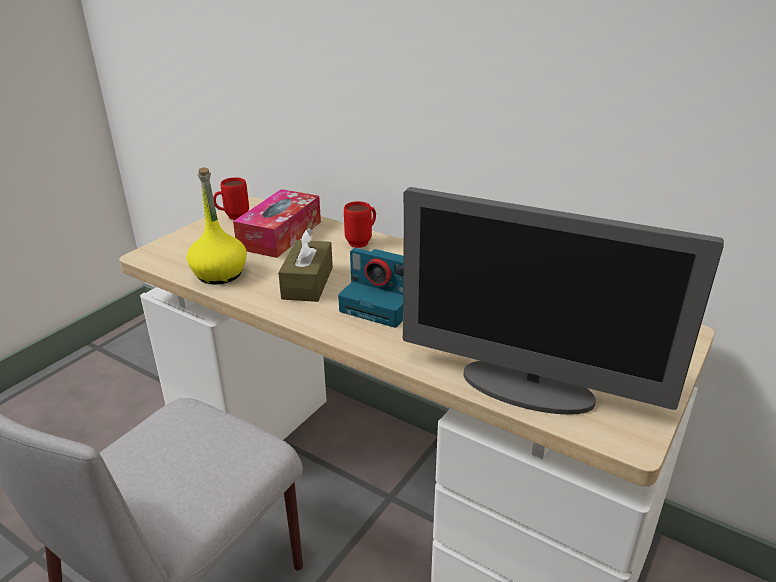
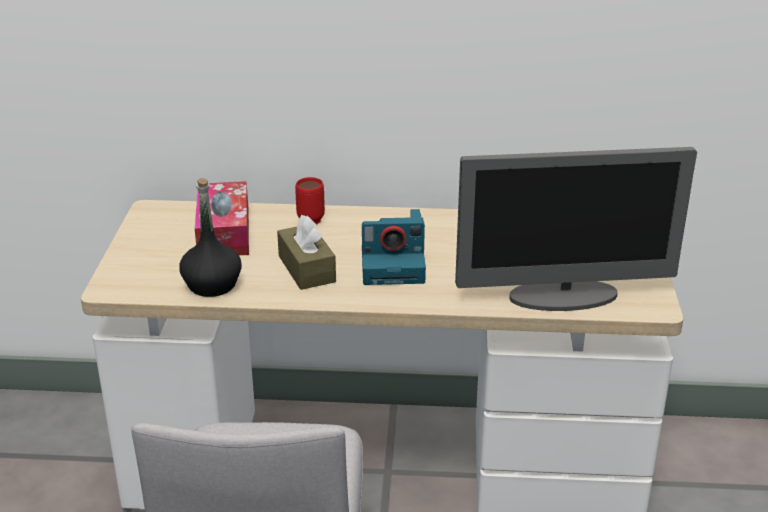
camera: 30 degrees left, 0 degrees up
(220, 274) = (212, 285): yellow bottle -> black bottle
(232, 218) = (150, 228): red mug -> none

